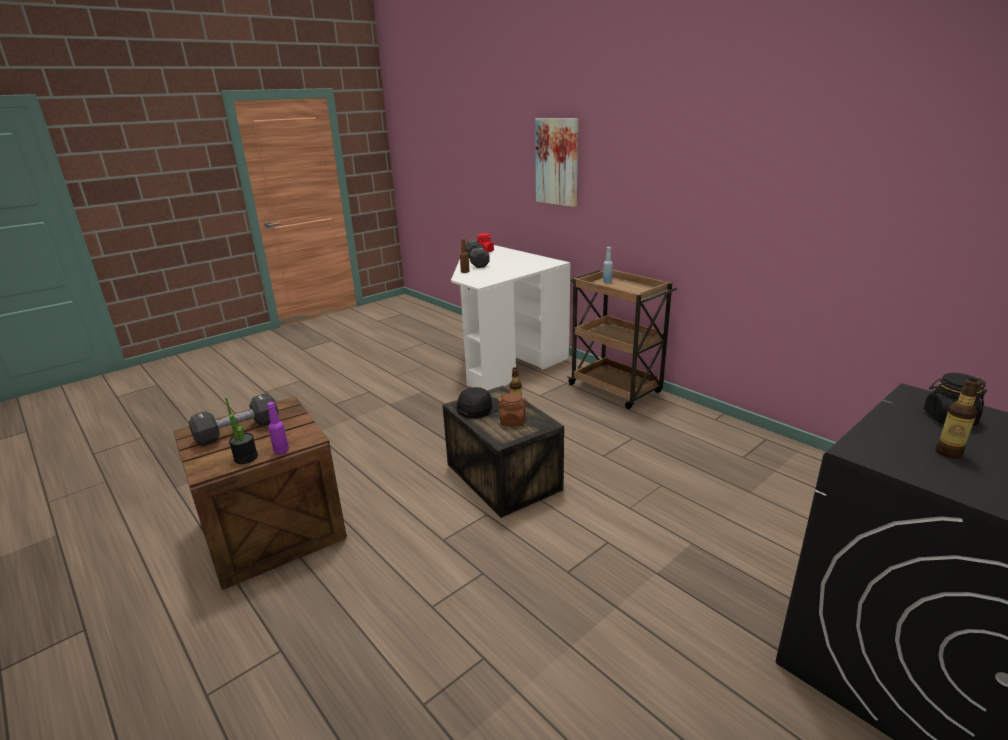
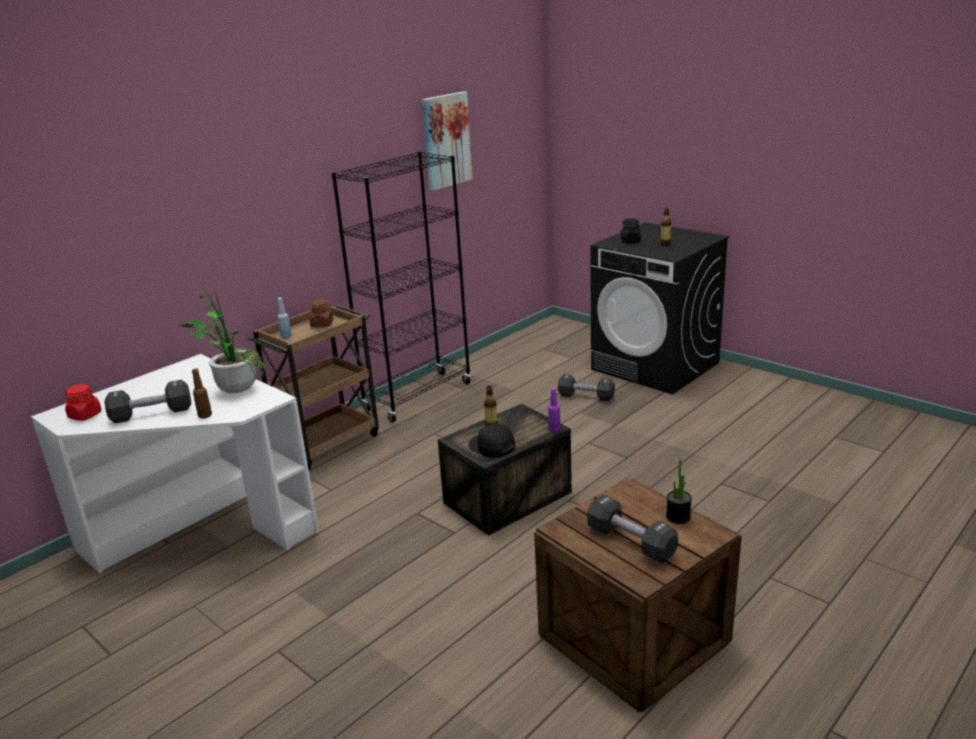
camera: 95 degrees left, 0 degrees up
(281, 451) = (658, 499): purple bottle -> purple bottle (554, 429)
(504, 273) = (233, 388): none -> potted plant
(513, 421) = (517, 426): brown jar -> brown jar (322, 324)
(557, 162) = (136, 236): picture -> picture (446, 140)
(715, 428) = (418, 397): none -> black bookcase
(744, 555) = (586, 396): none -> black dumbbell

